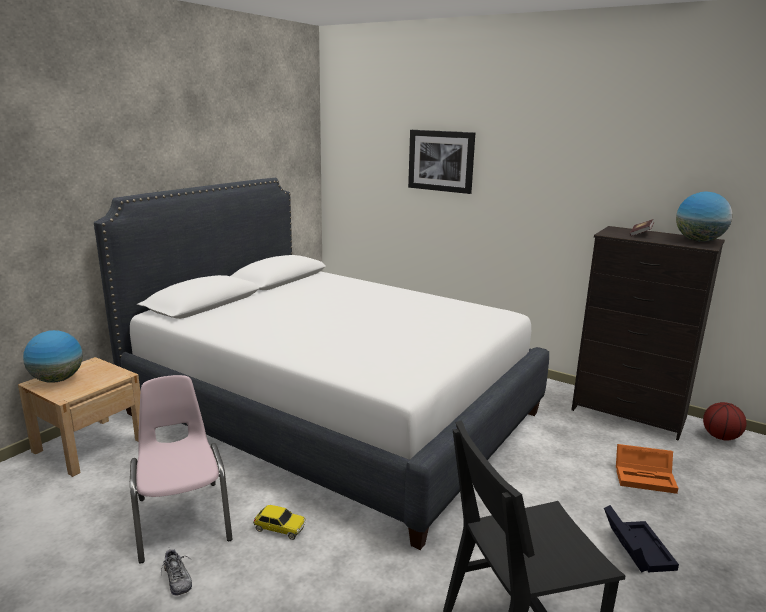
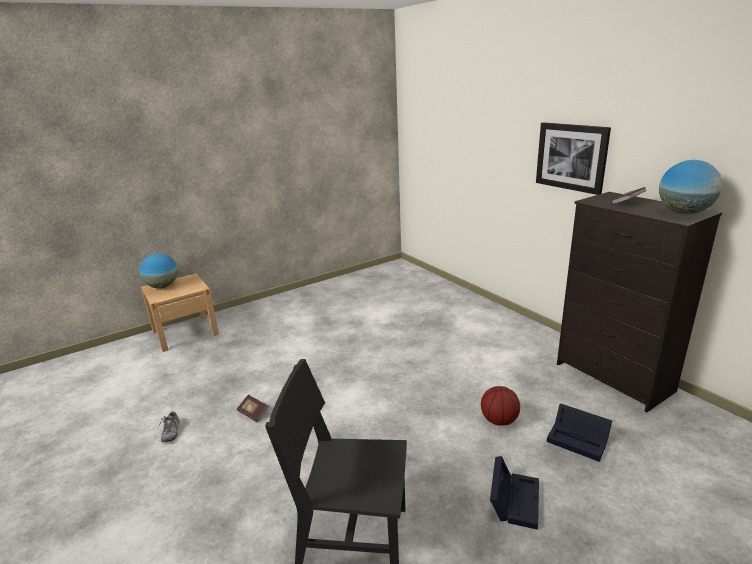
camera: 25 degrees right, 5 degrees up
(182, 519) = (201, 393): pink chair -> none
(279, 528) = (253, 413): toy car -> book
(333, 413) = (352, 334): white bed -> none
(441, 161) = (477, 126): picture -> picture (571, 157)
(646, 477) = (579, 440): orange storage box -> black storage box
(721, 437) = (700, 418): basketball -> basketball (499, 421)

